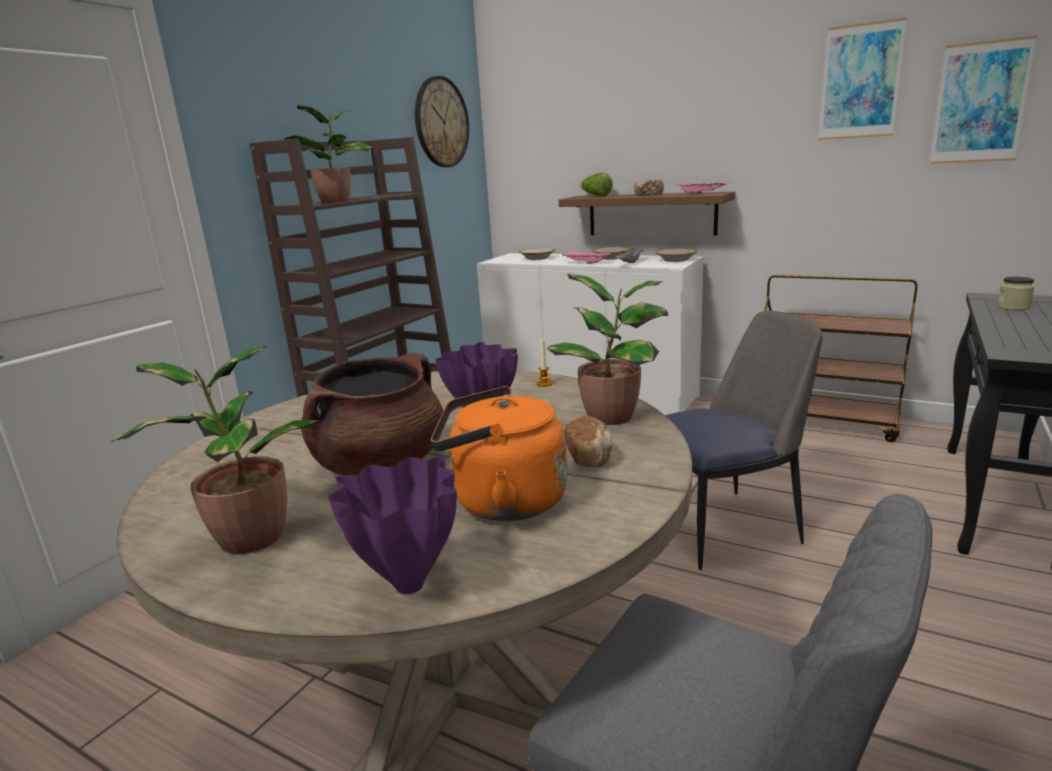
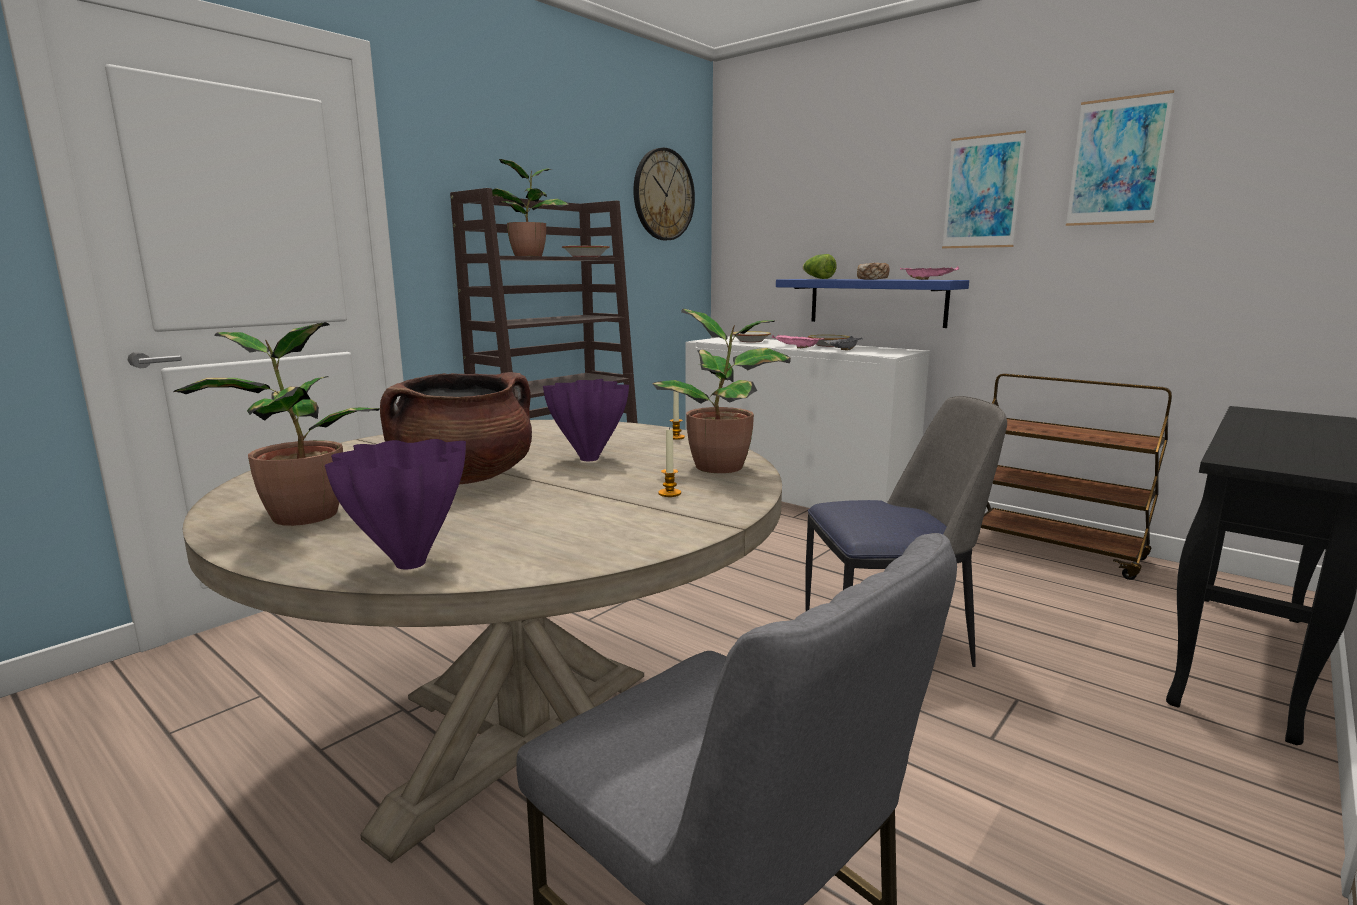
camera: 10 degrees right, 5 degrees down
(502, 502) = (552, 516): orange kettle -> none
(590, 456) = (669, 493): bread -> candle
(651, 214) = (876, 302): brown shelf -> blue shelf
(675, 260) = (896, 351): bowl -> bowl (586, 257)
(980, 103) = (1261, 187): picture -> picture (982, 192)
(1013, 307) = (1277, 422): jar -> none

